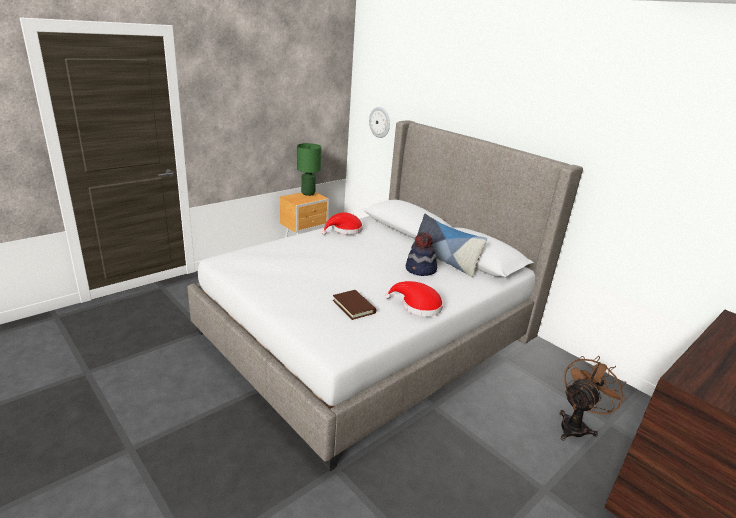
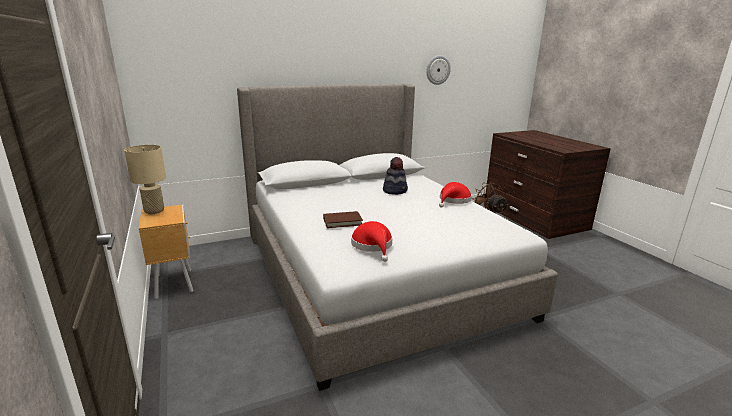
camera: 70 degrees left, 5 degrees down
(308, 194) = (154, 212): green table lamp -> beige table lamp
(344, 230) = (297, 203): red hat -> red hat (373, 245)
(354, 306) = (454, 219): brown book -> brown book (342, 221)
(380, 122) = (187, 100): wall clock -> wall clock (438, 70)
(444, 260) = (380, 182): pillow -> none

